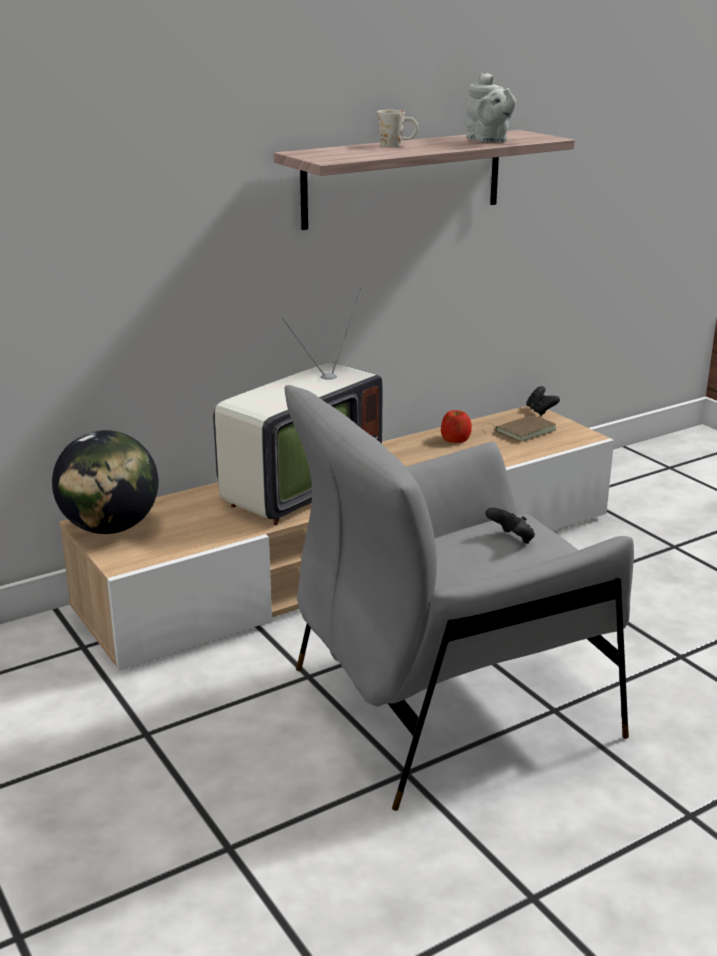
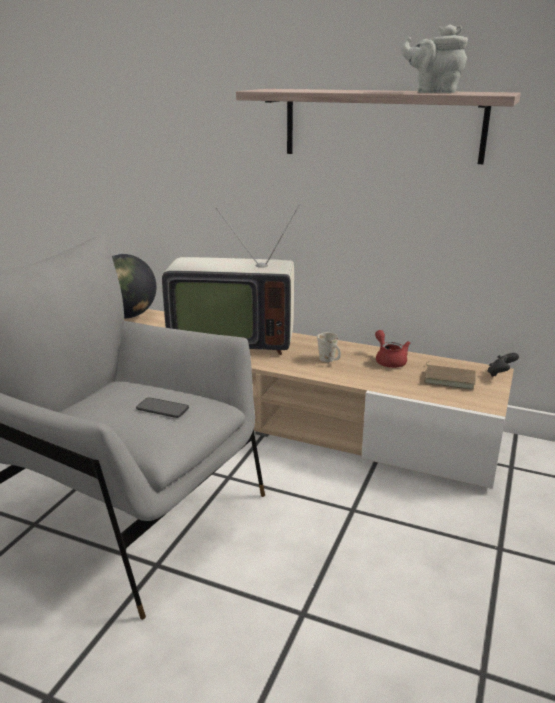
camera: 55 degrees right, 0 degrees up
(397, 145) = (354, 90): white mug -> white mug (330, 360)
(455, 439) = (389, 360): apple -> red teapot
(488, 141) = (433, 92): grey teapot -> grey teapot turned 75 degrees clockwise
(511, 539) = (162, 408): black game controller -> phone

